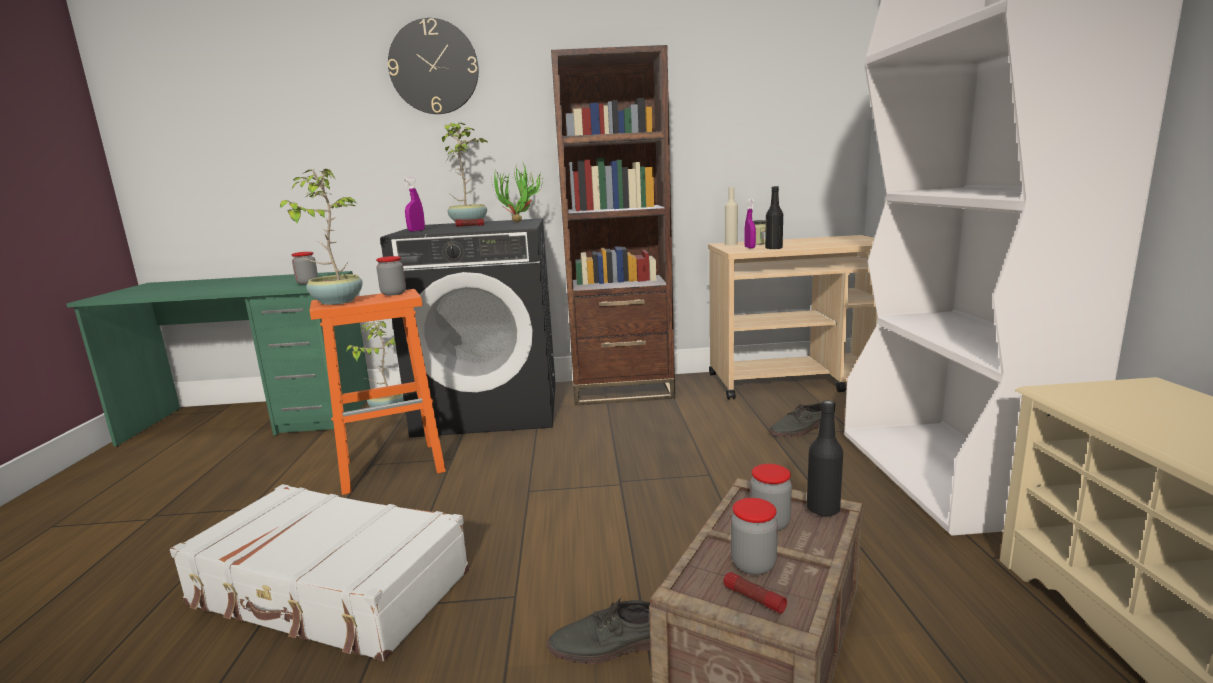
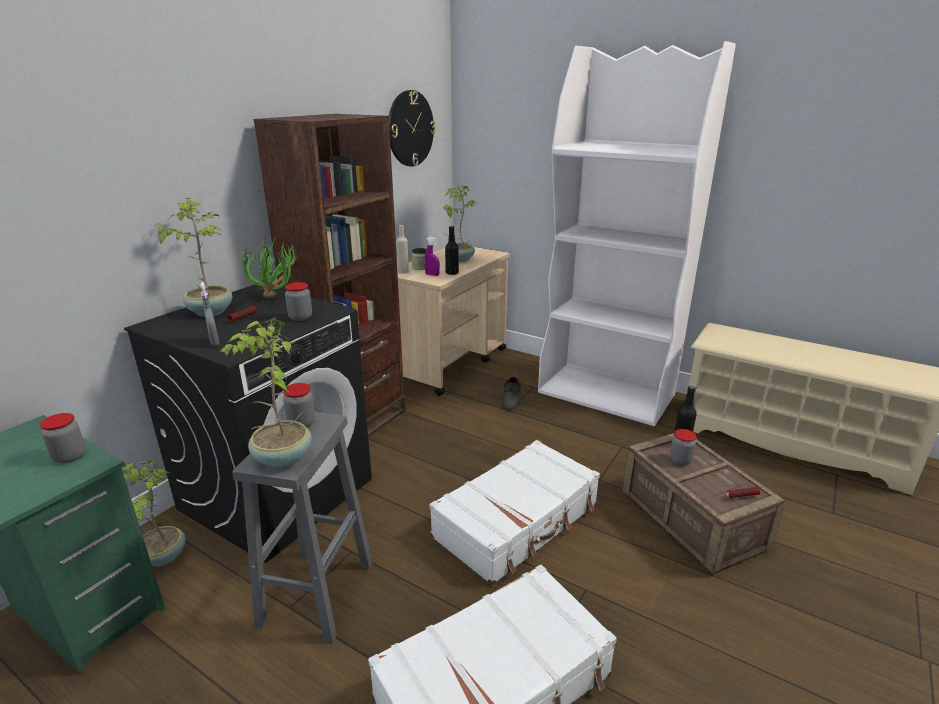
camera: 55 degrees left, 10 degrees up
(394, 466) = (317, 591): orange stool -> grey stool
(416, 231) = (214, 342): purple spray bottle -> grey spray bottle
(434, 67) = (118, 123): wall clock -> wall clock (410, 129)
(583, 513) = (517, 521): none -> white suitcase
(609, 645) = (658, 570): grey shoe -> none
(753, 564) = (714, 482): jar -> jar (300, 317)
(819, 242) = (459, 259): none -> potted plant

